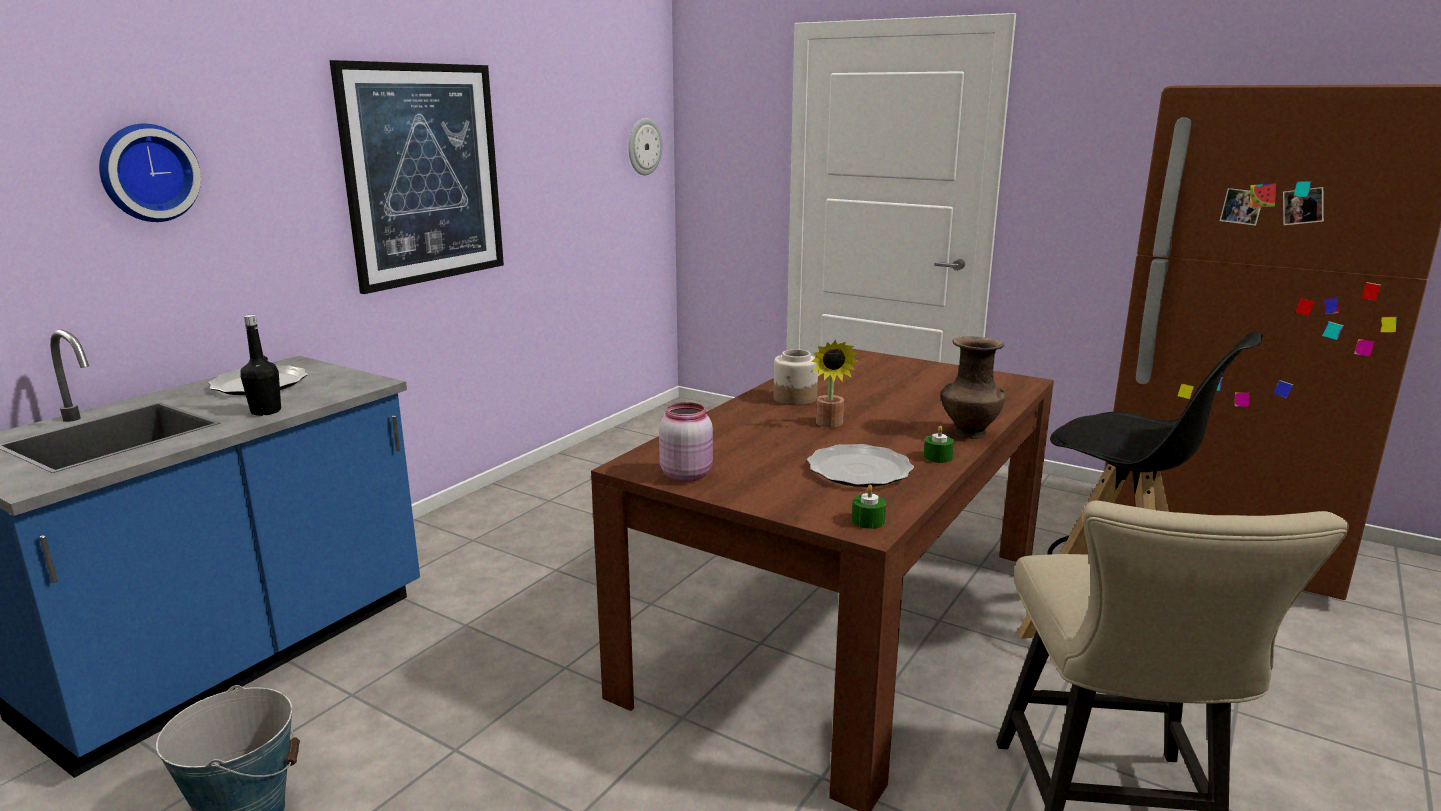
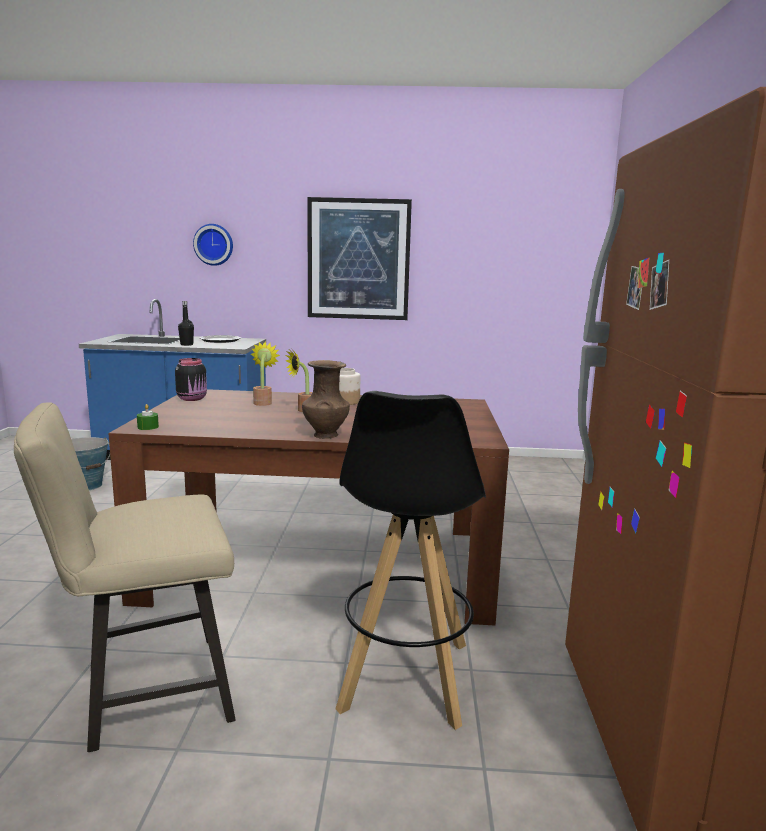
camera: 60 degrees right, 5 degrees down
(644, 146) = (563, 259): wall clock -> none
(686, 474) = (193, 399): pink jar -> black jar
(759, 437) = (263, 402): none -> potted plant
(859, 470) = (226, 420): plate -> none
(937, 457) = (267, 432): green candle -> none

